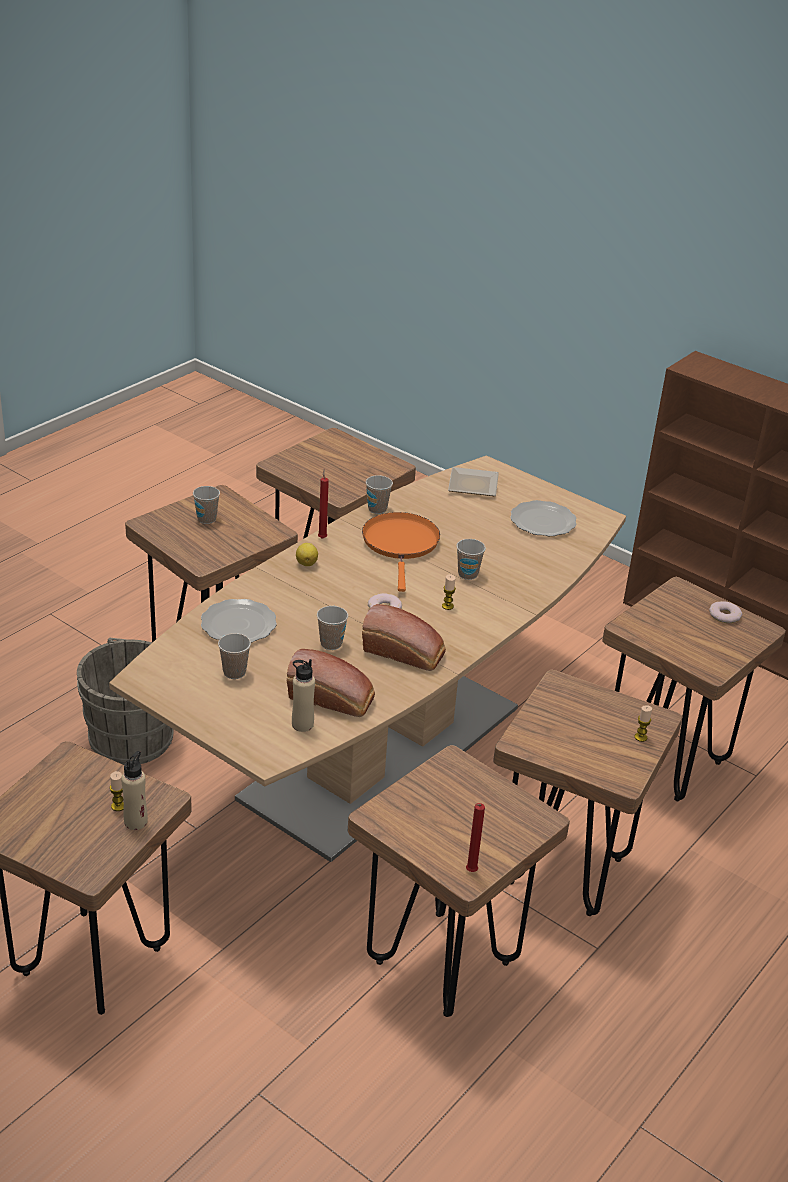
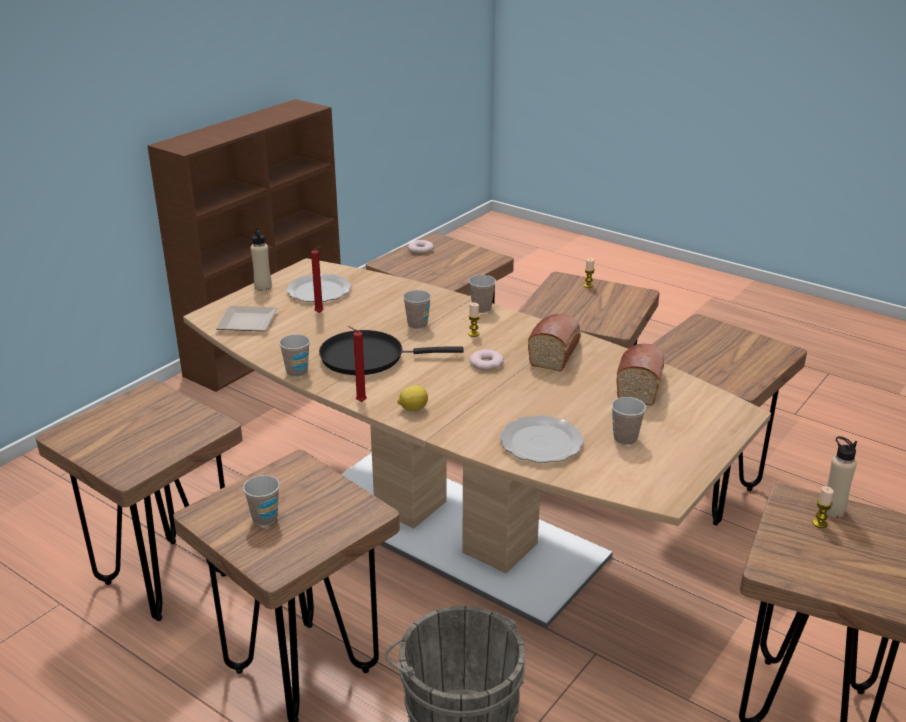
camera: 90 degrees left, 5 degrees down
(302, 724) = (685, 397): beige bottle -> beige bottle (263, 287)
(331, 644) = (555, 389): cup -> cup (481, 309)
(401, 544) = (368, 357): orange frying pan -> black frying pan
(470, 872) = (777, 349): red candle -> red candle (320, 313)

